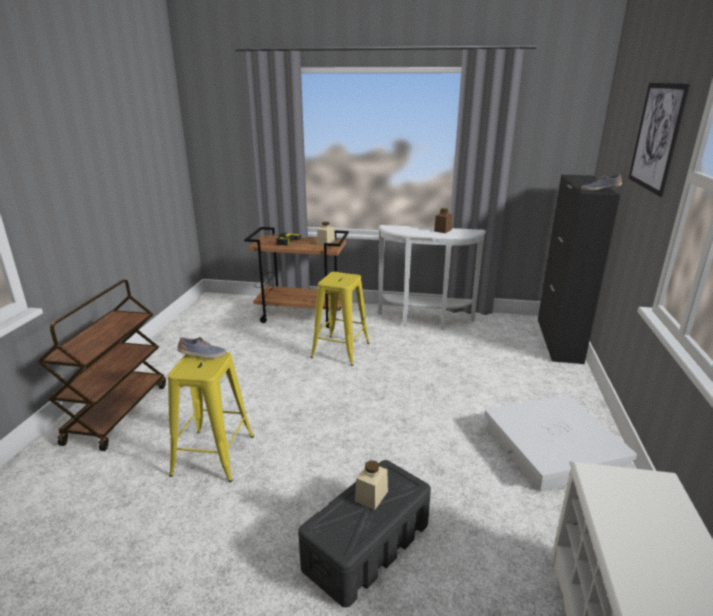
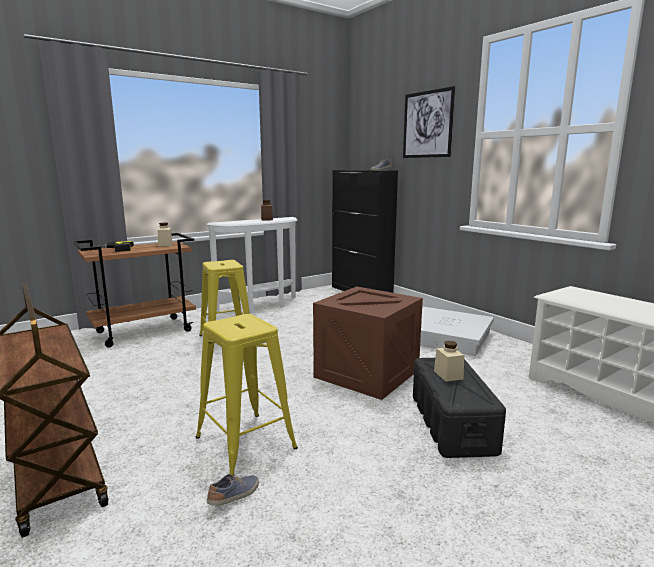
camera: 45 degrees left, 10 degrees down
(202, 355) = (228, 321): shoe -> shoe (234, 497)
(389, 446) = (367, 373): none -> crate

